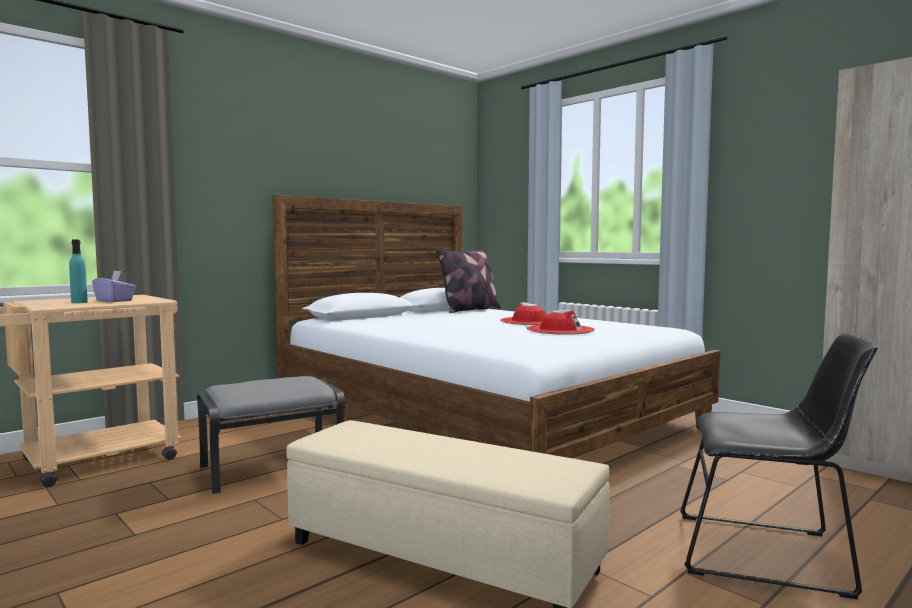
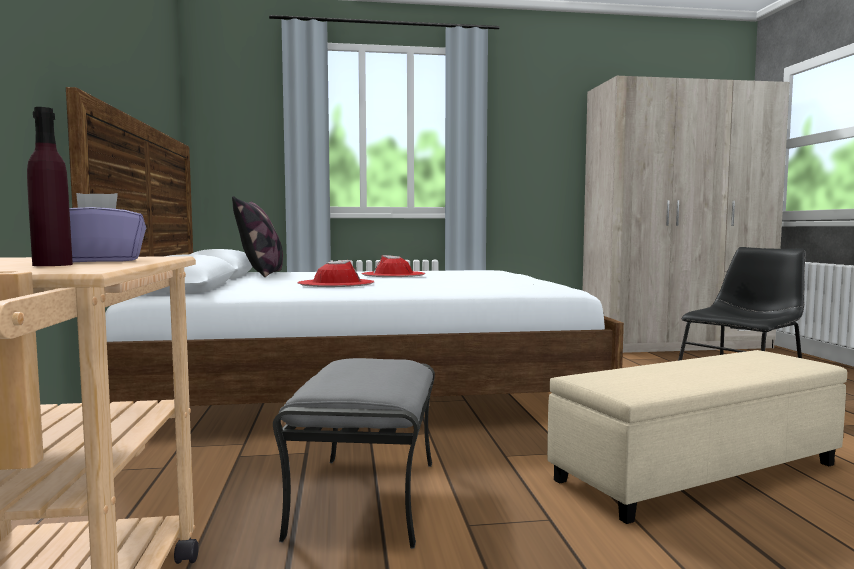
camera: 55 degrees left, 0 degrees up
(79, 302) = (52, 265): turquoise bottle -> purple bottle
(560, 330) = (463, 276): red hat -> red hat (336, 283)

